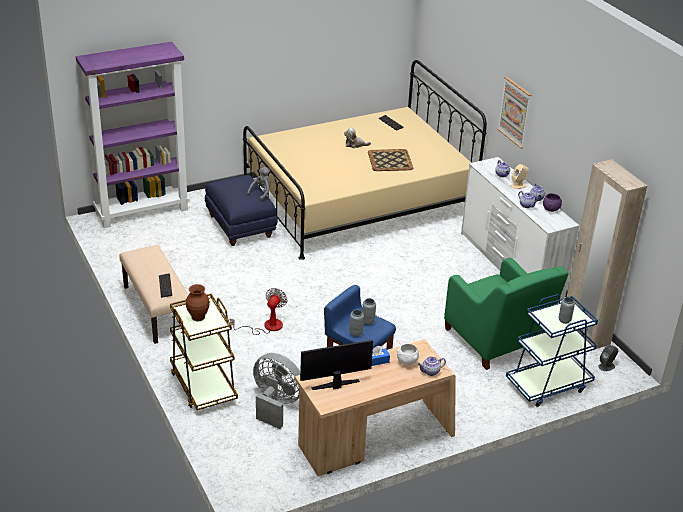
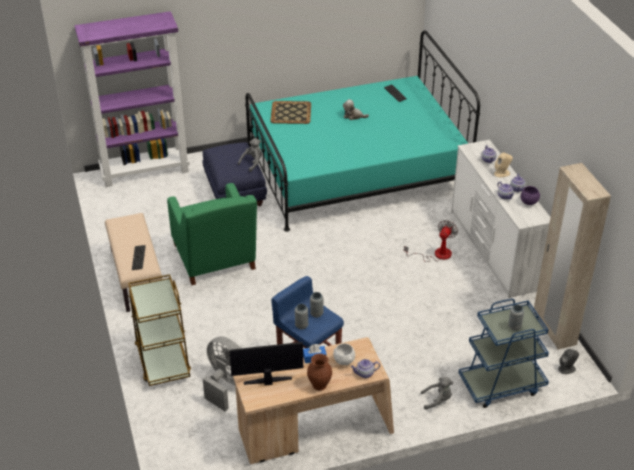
camera: 10 degrees right, 5 degrees up
(197, 317) = (152, 298): brown vase -> brown vase (319, 385)
(266, 326) = (236, 301): fan -> fan (436, 254)
(357, 200) = (355, 170): beige bed -> turquoise bed
(390, 161) = (384, 135): tray -> tray (291, 113)
(490, 403) = (437, 400): none -> grey plush toy
(496, 341) = (460, 333): green armchair -> green armchair (215, 259)
(514, 112) = (504, 97): picture -> none

